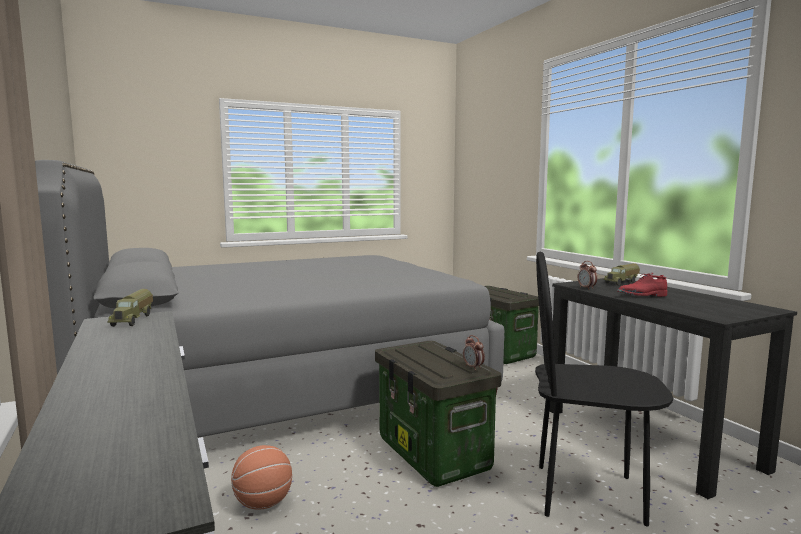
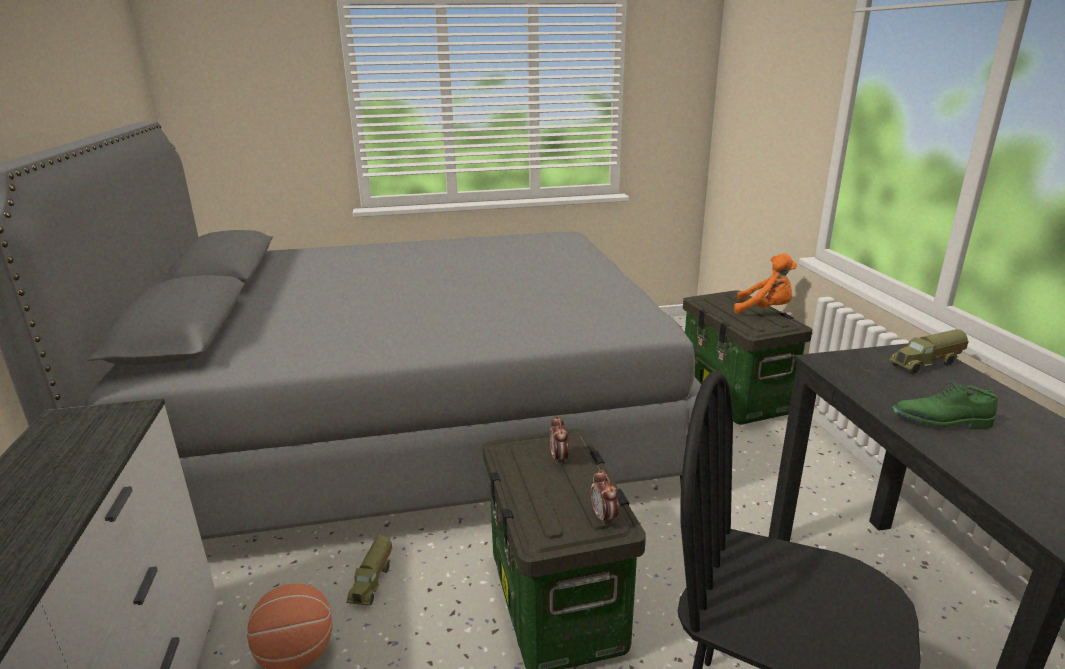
camera: 15 degrees right, 15 degrees up
(134, 320) = (96, 422): toy truck -> toy truck (373, 582)
(510, 291) = (764, 310): none -> orange plush toy
(586, 288) = (847, 380): alarm clock -> alarm clock (559, 458)
(642, 296) = (941, 422): red shoe -> green shoe

